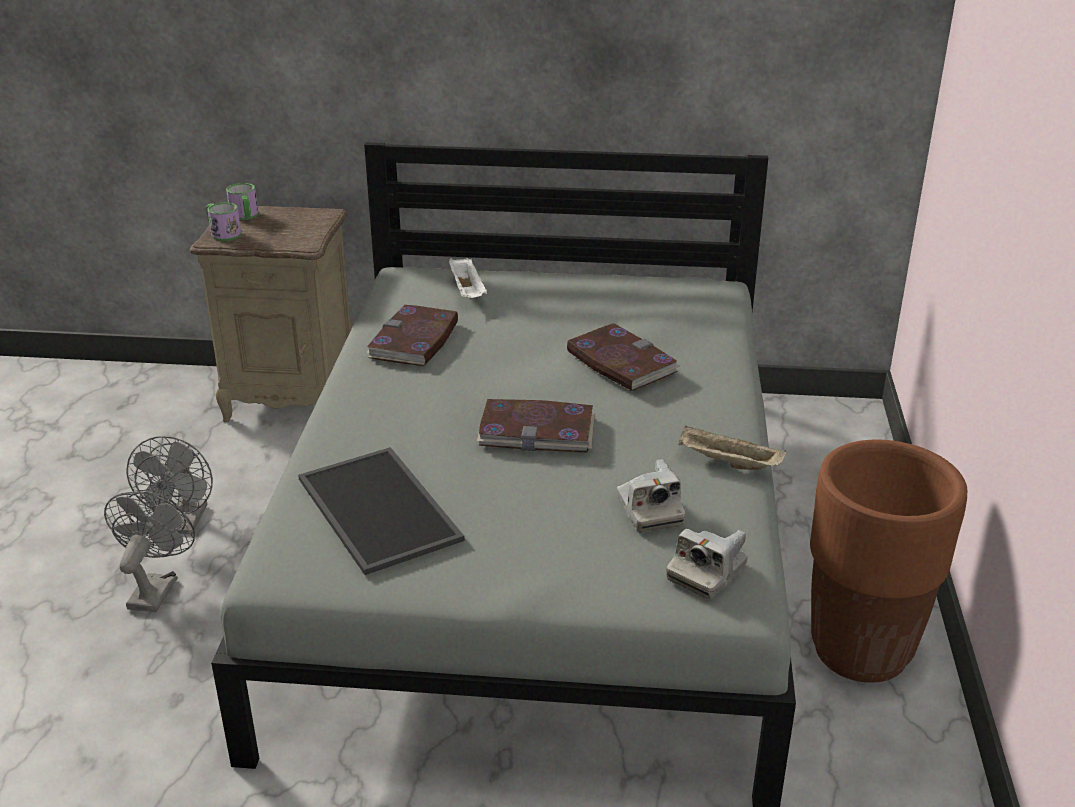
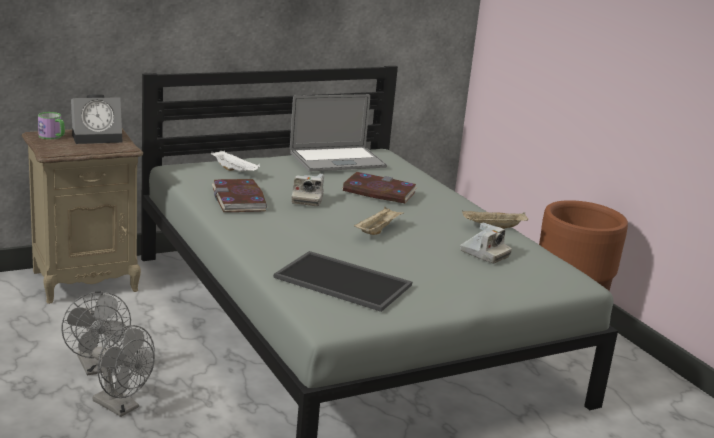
camera: 35 degrees left, 10 degrees down
(156, 588) = (121, 407): grey fan -> grey fan turned 150 degrees clockwise
(223, 233) = (52, 147): mug -> none
(294, 224) = (98, 137): none -> alarm clock
(537, 431) = (377, 230): book -> beige tray
(629, 294) = (337, 160): none -> laptop
(707, 573) = (547, 273): camera -> camera (307, 199)

